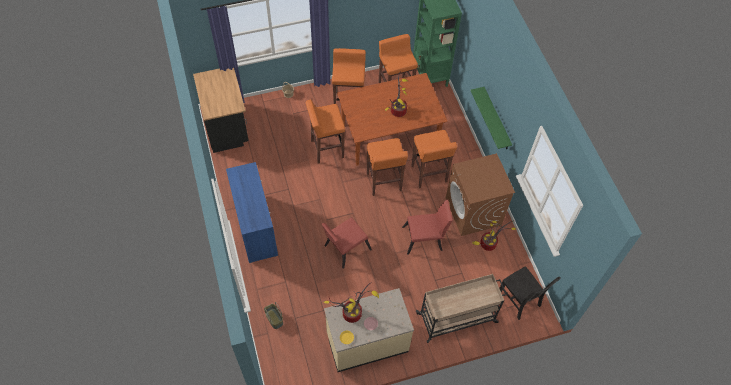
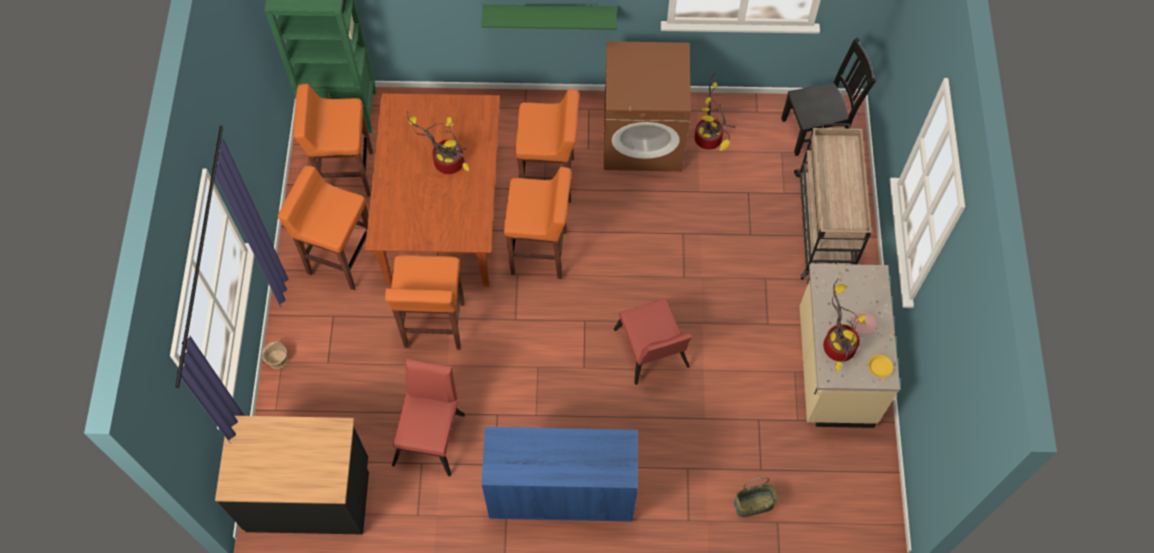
camera: 70 degrees left, 5 degrees up
(425, 238) = (671, 224): red chair -> red chair (431, 434)

